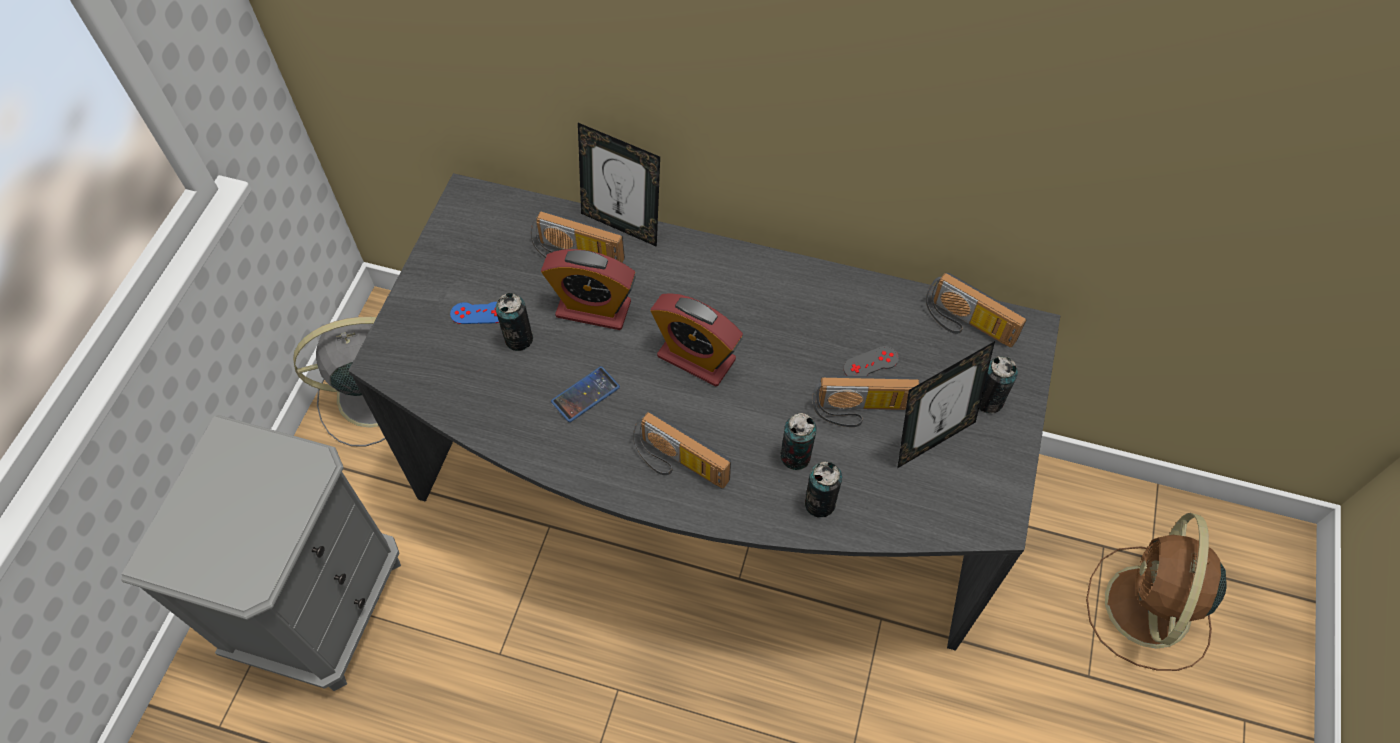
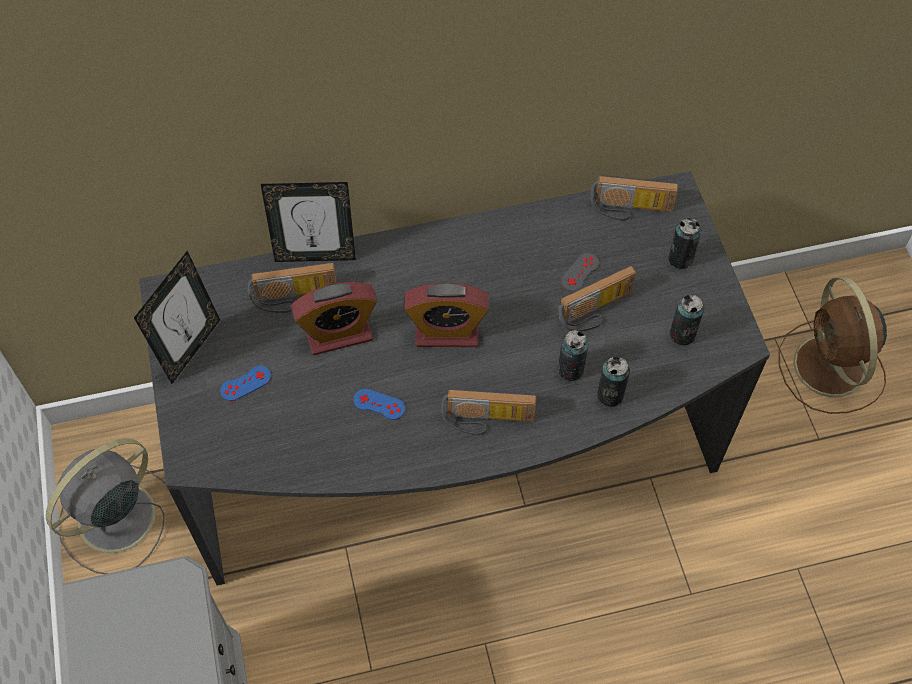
camera: 30 degrees left, 0 degrees up
(518, 339) = (294, 388): can -> can (682, 334)
(585, 394) = (379, 404): phone -> blue game controller
(931, 438) = (658, 306): picture frame -> picture frame (190, 348)

